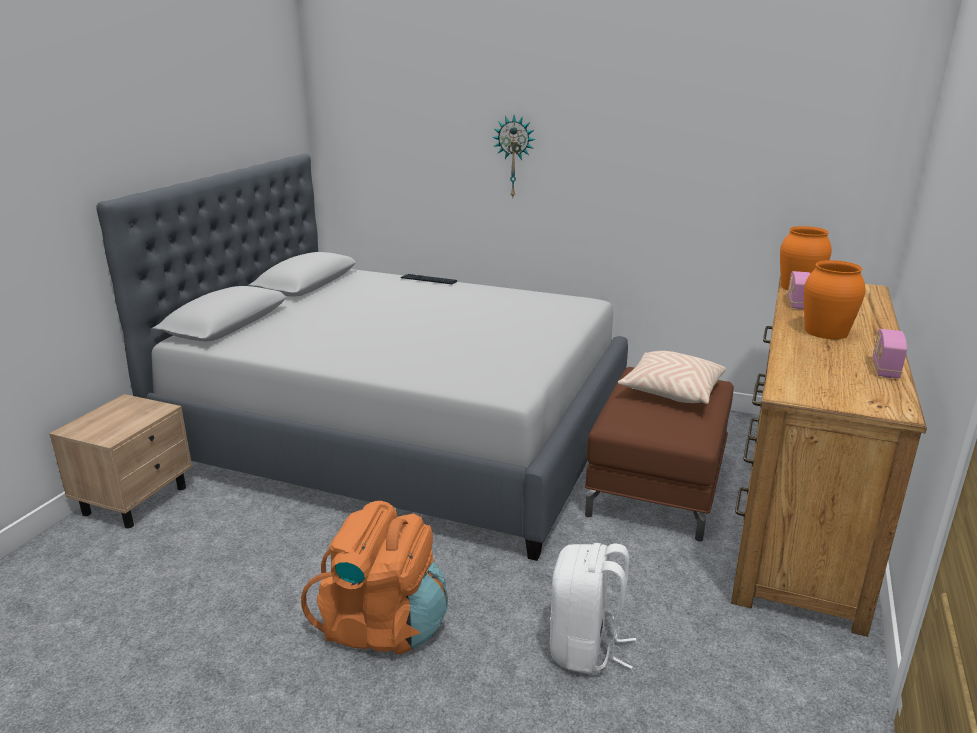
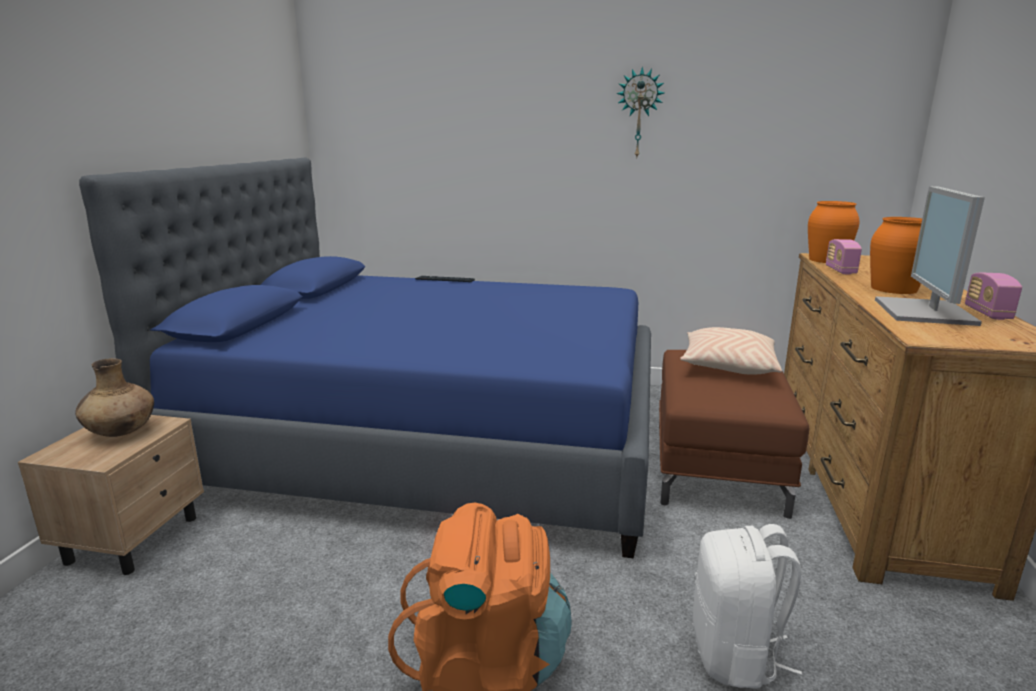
camera: 10 degrees left, 5 degrees down
(126, 414) = (121, 432): none -> brown vase
(402, 434) = (434, 438): grey bed -> blue bed
(514, 156) = (526, 153): wall clock -> wall clock (639, 113)
(824, 364) = (926, 312): none -> monitor

